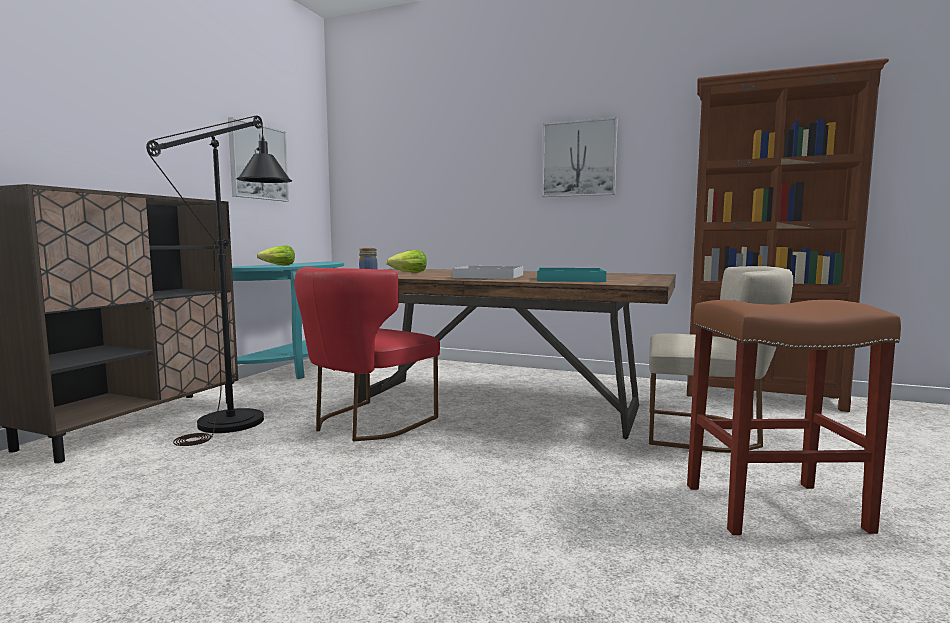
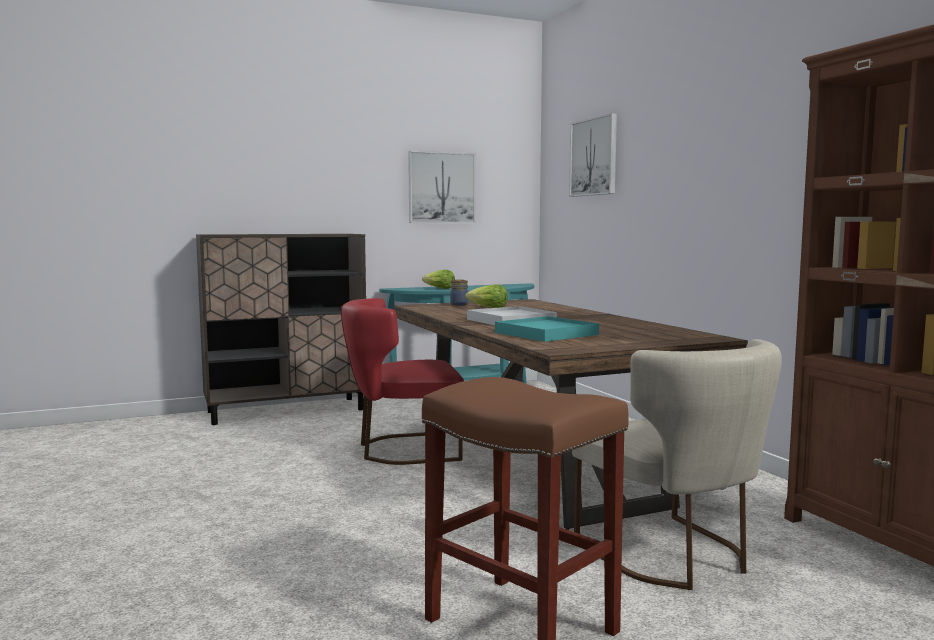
camera: 45 degrees right, 0 degrees up
(244, 417) = (346, 422): black floor lamp -> none
(579, 159) = (737, 168): picture -> picture (594, 157)

